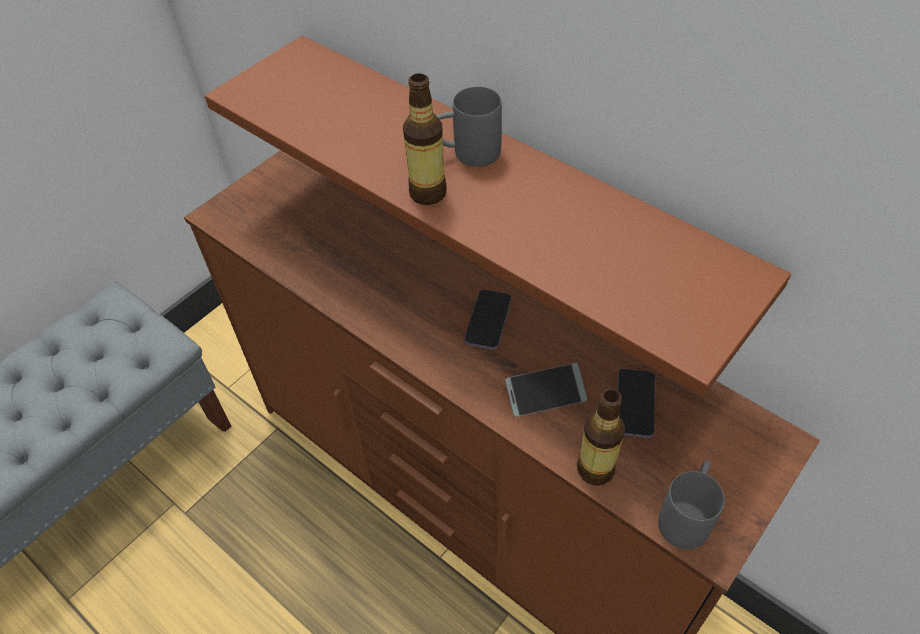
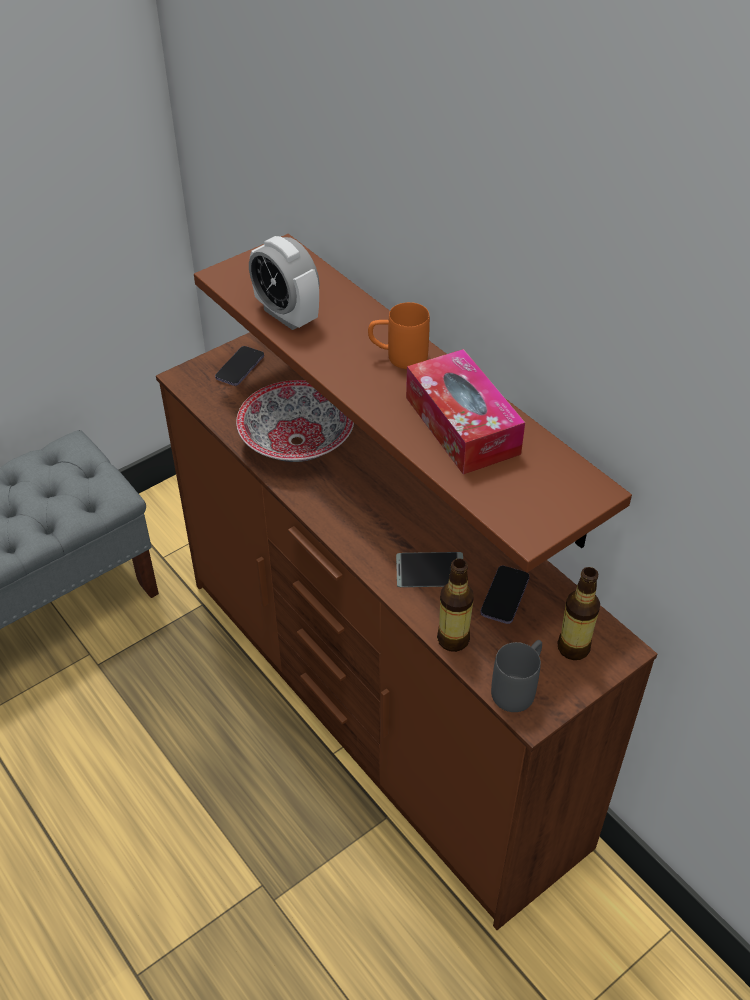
camera: 10 degrees right, 5 degrees down
(324, 126) = (286, 315): none -> alarm clock
(356, 265) = (296, 441): none -> bowl
(428, 193) = (356, 383): bottle -> bottle (573, 647)
(466, 154) = (398, 357): grey mug -> orange mug
(488, 321) = (398, 507): phone -> phone (240, 367)
(567, 223) = (462, 425): none -> tissue box

